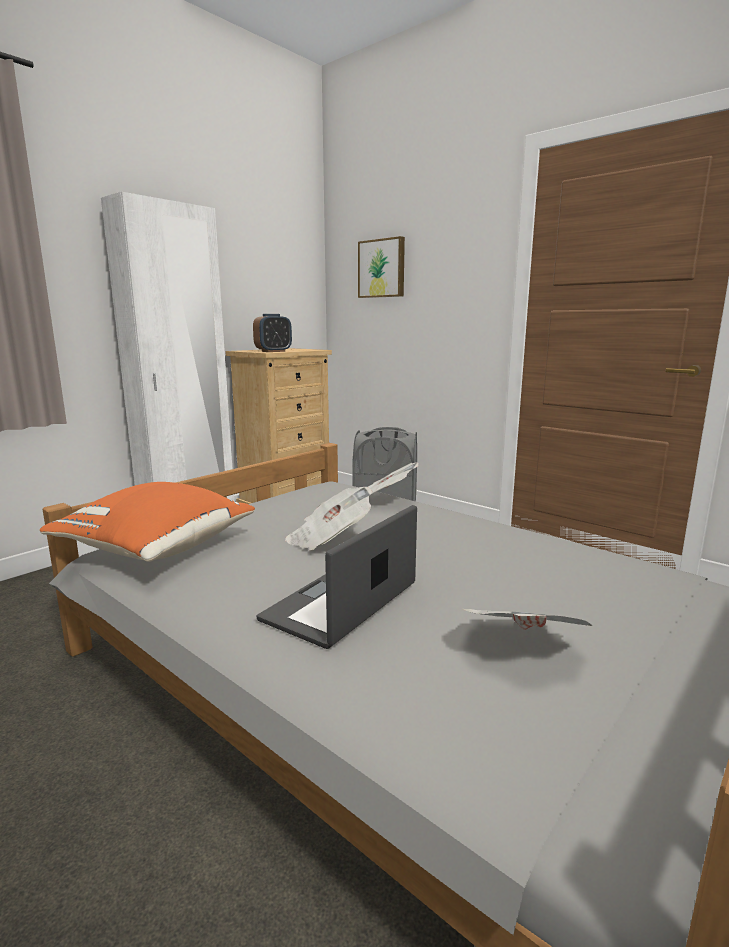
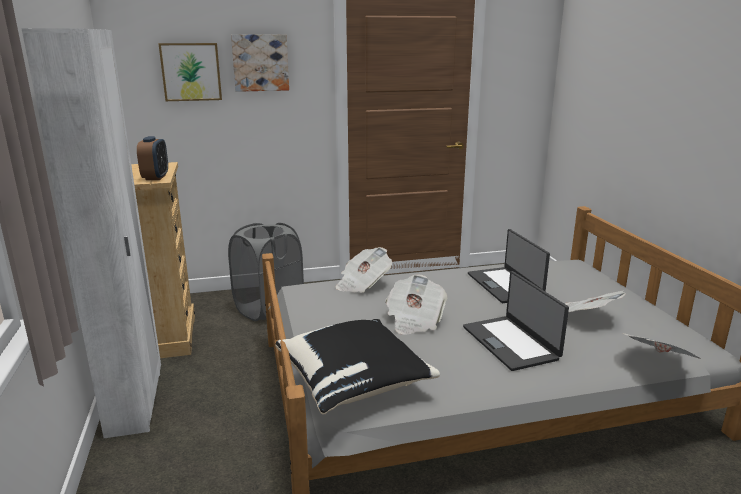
camera: 55 degrees left, 5 degrees up
(158, 548) = (354, 383): orange pillow -> black pillow
(440, 255) = (260, 62): none -> picture
(441, 764) = (658, 363): none -> newspaper
(522, 563) = (505, 285): none -> laptop

